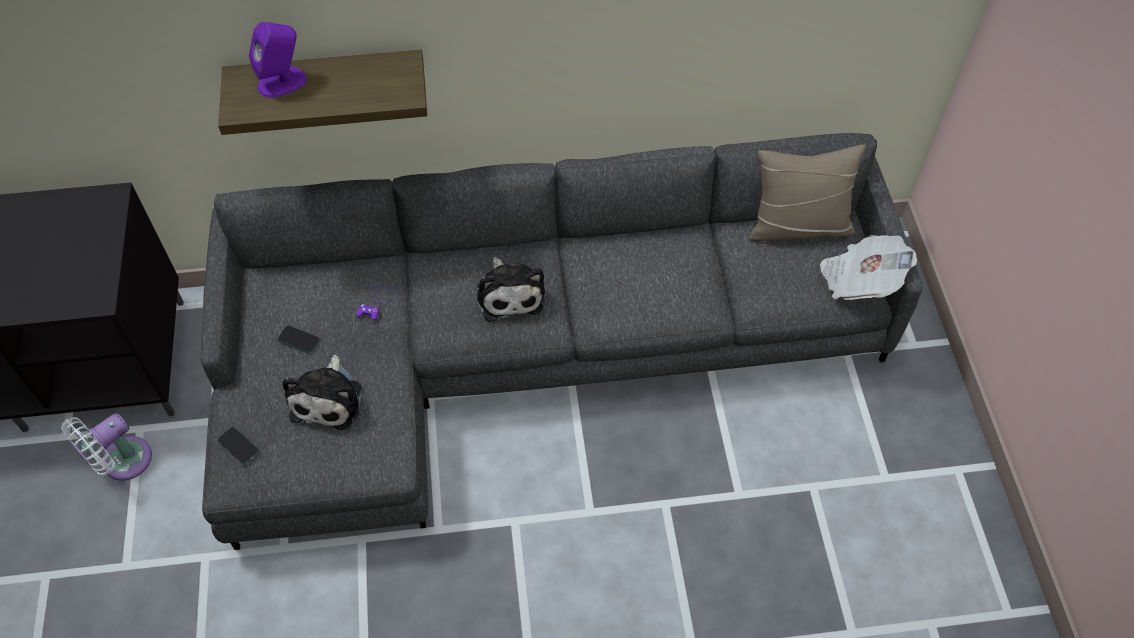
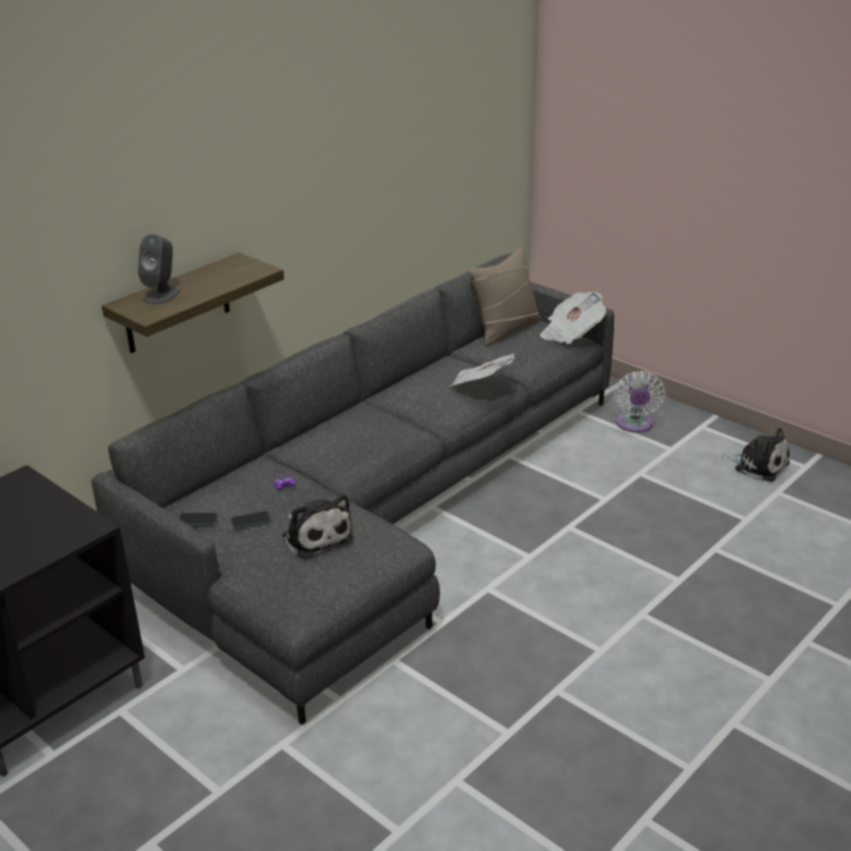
camera: 40 degrees left, 25 degrees down
(122, 462) = (130, 738): white fan -> white fan (634, 425)
(238, 446) = (281, 592): phone -> phone (198, 520)
(282, 82) = (162, 294): purple speaker -> grey speaker
(509, 293) = (371, 431): plush toy -> plush toy (758, 465)
(676, 299) = (481, 385): none -> newspaper

